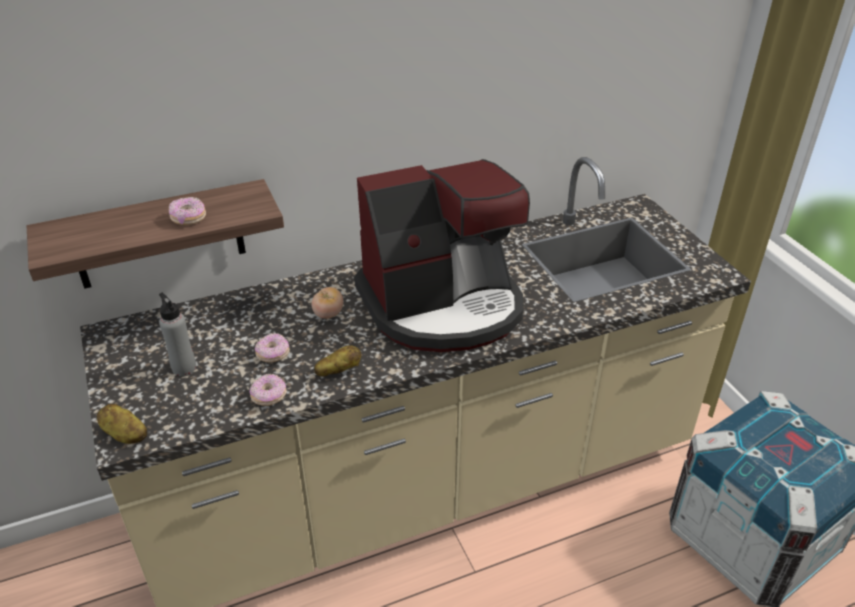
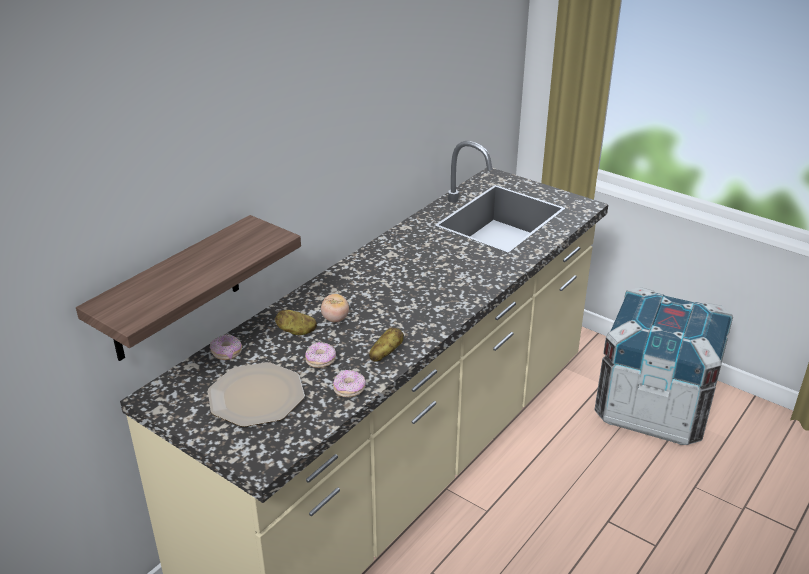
camera: 30 degrees left, 5 degrees down
(124, 435) = (258, 459): potato -> potato (296, 332)
(184, 367) = (255, 396): grey bottle -> plate
(188, 218) = (224, 259): donut -> donut (227, 353)
(443, 305) = (418, 284): coffee machine -> none

